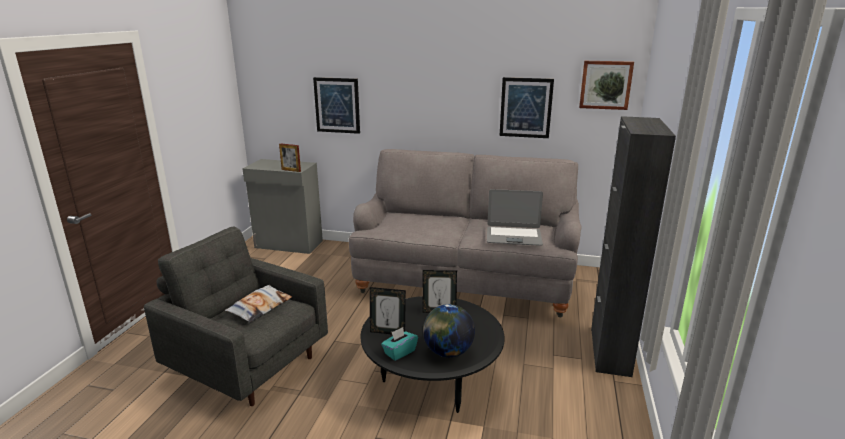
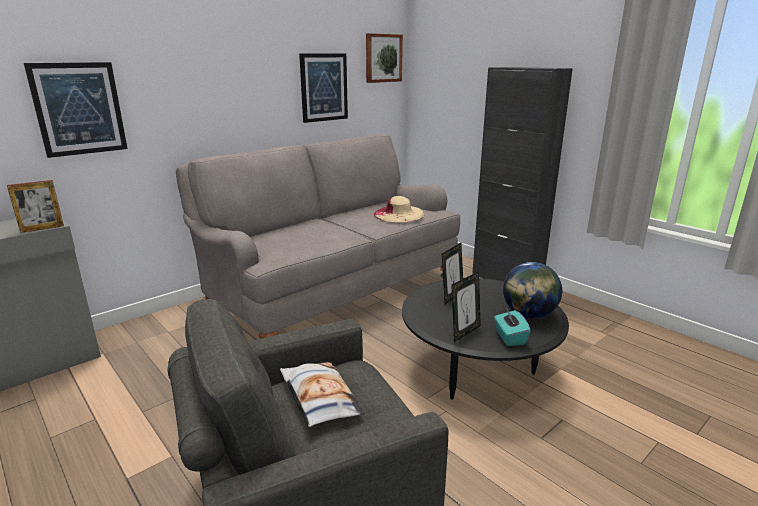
camera: 55 degrees left, 0 degrees up
(513, 236) = (398, 214): laptop -> beige hat

